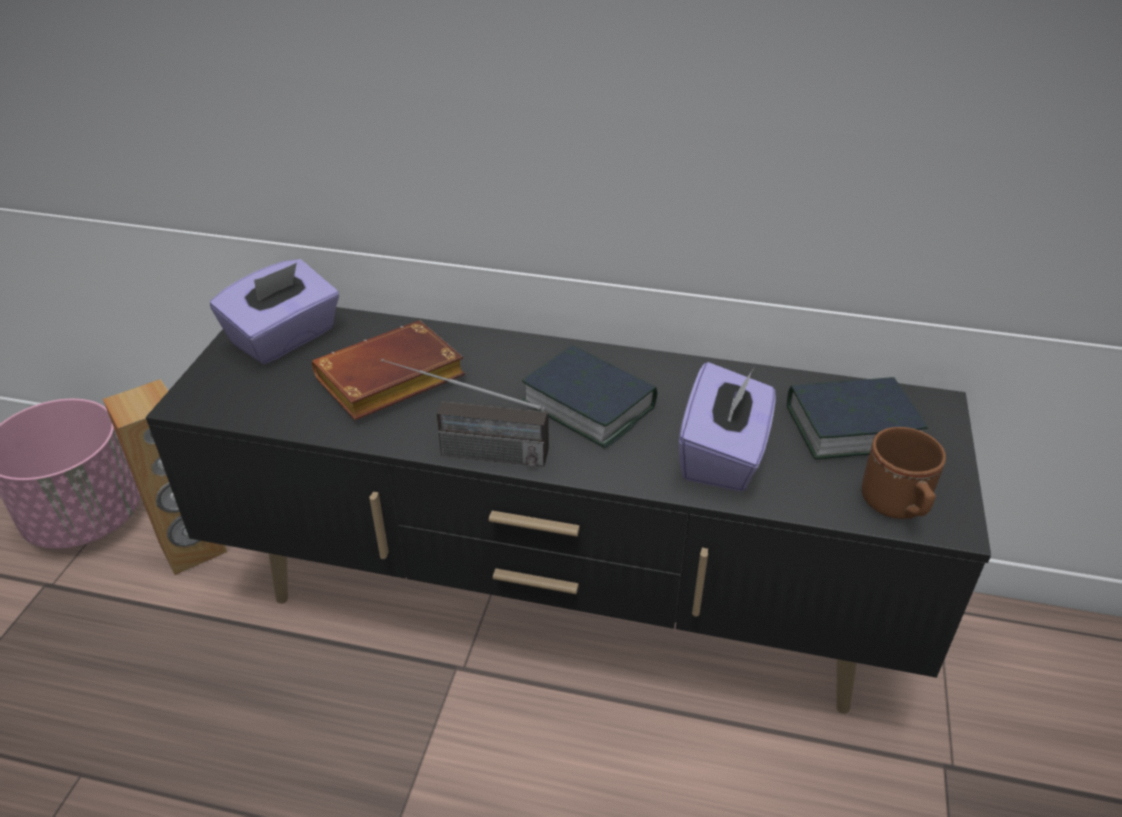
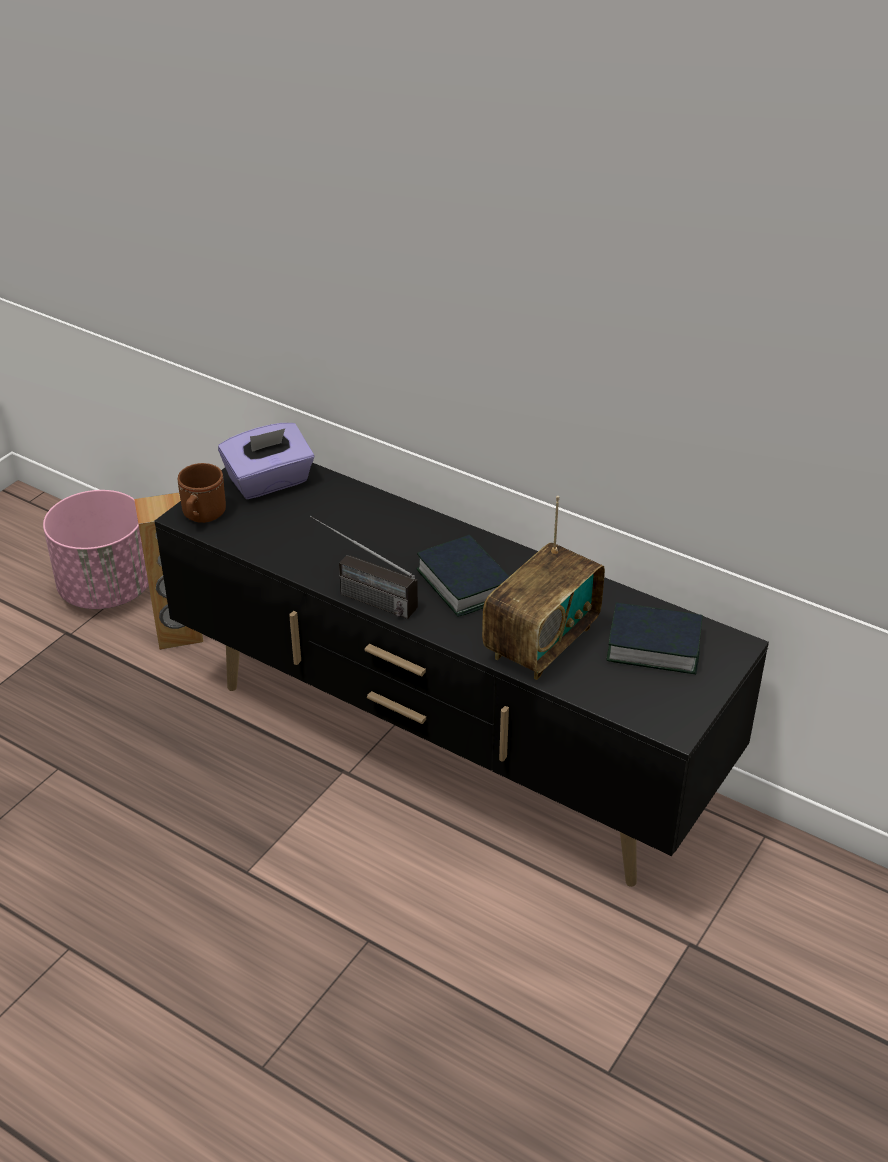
camera: 20 degrees right, 0 degrees up
(388, 383) = (328, 533): brown book -> none
(723, 455) = (541, 642): purple tissue box -> radio
(897, 507) = (644, 708): brown mug -> brown mug (202, 516)

